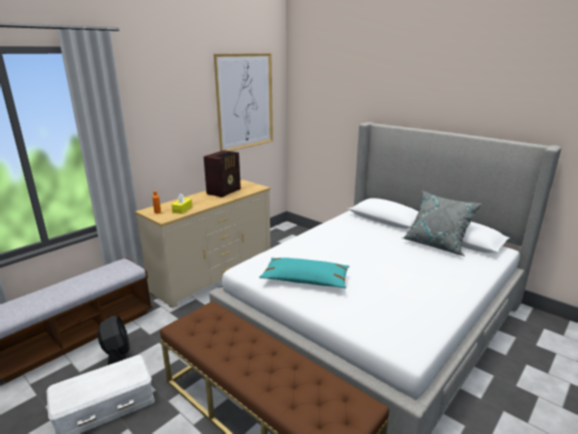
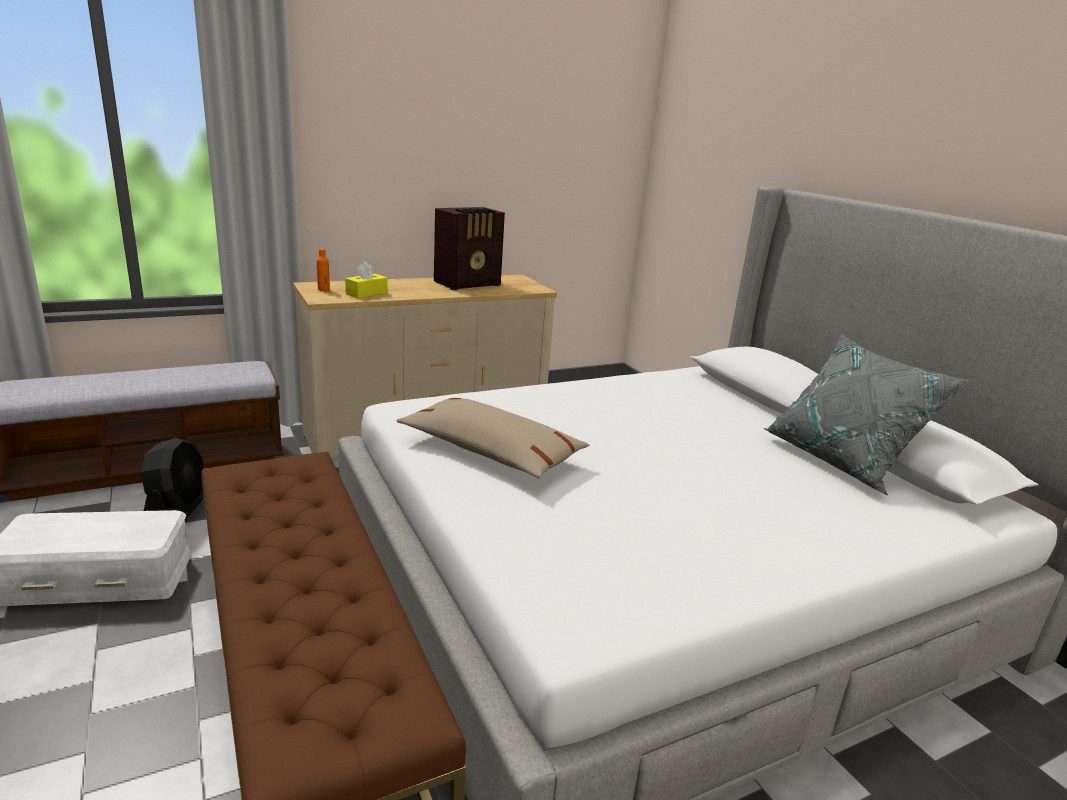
camera: 20 degrees right, 0 degrees up
(245, 101) = (557, 129): picture -> none
(305, 280) = (490, 451): turquoise pillow -> beige pillow

